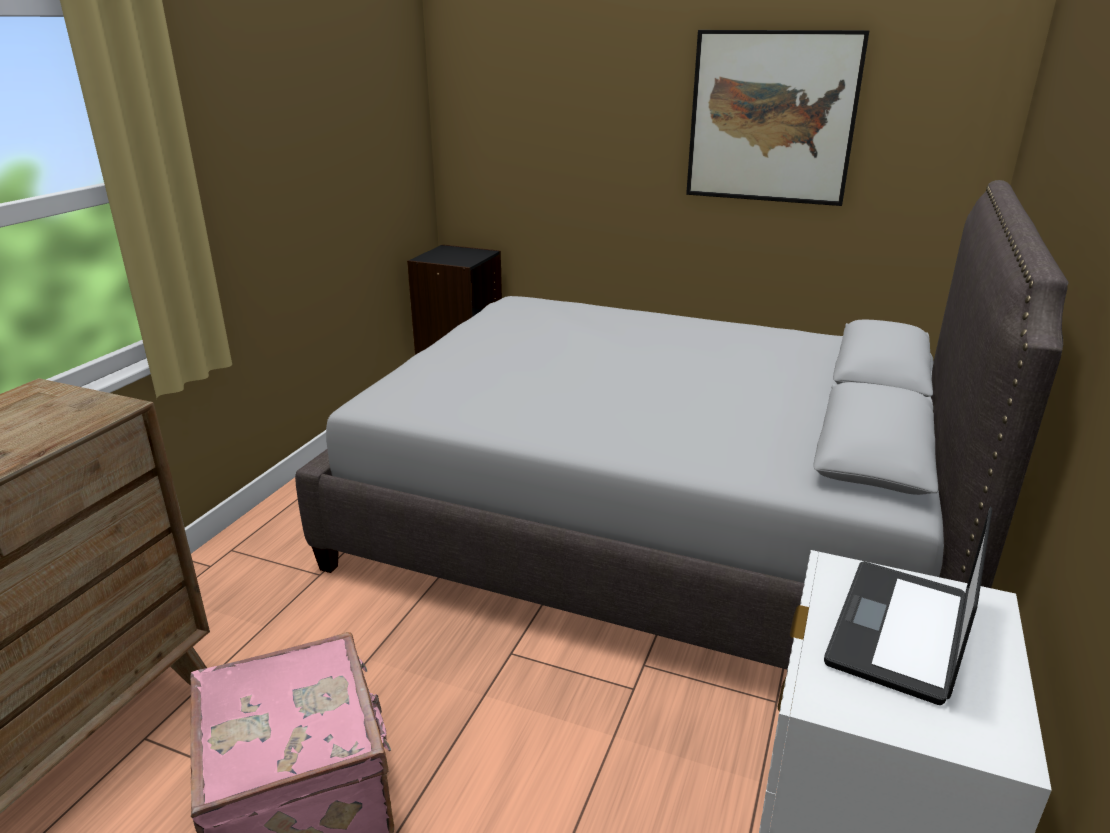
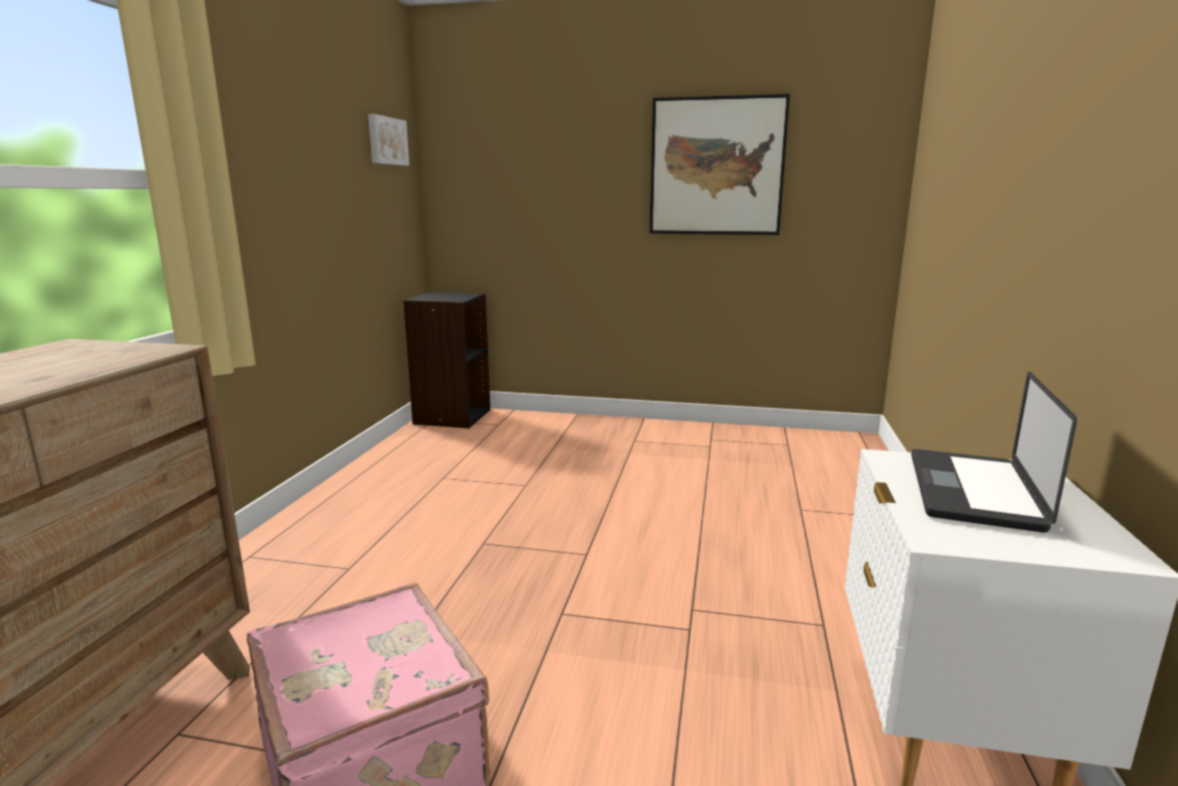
camera: 10 degrees left, 10 degrees down
(388, 81) = (386, 141): none -> picture
(650, 526) = (658, 504): grey bed -> none

